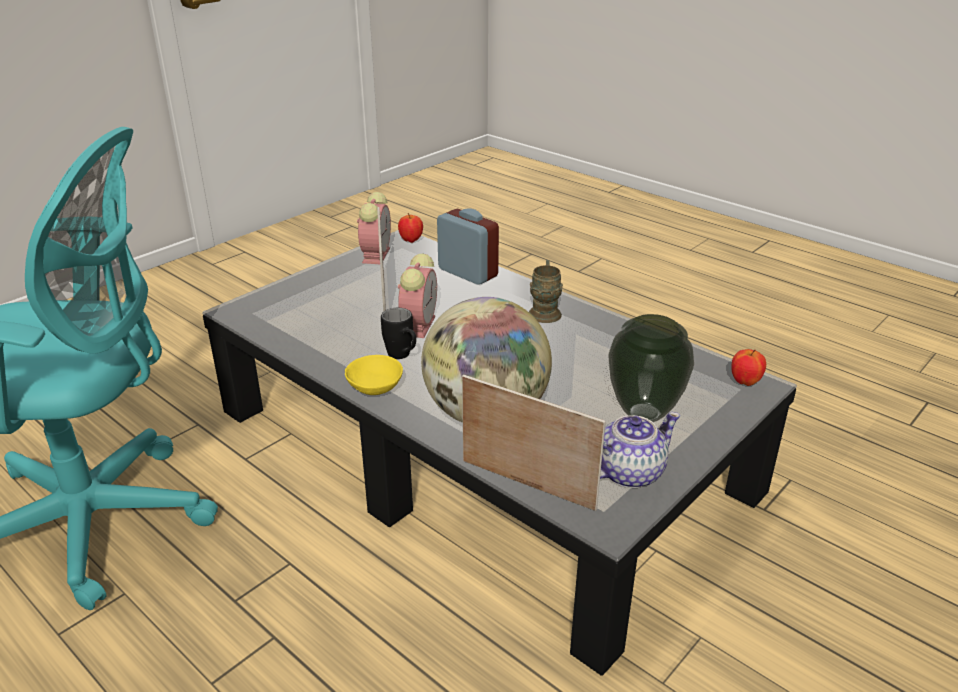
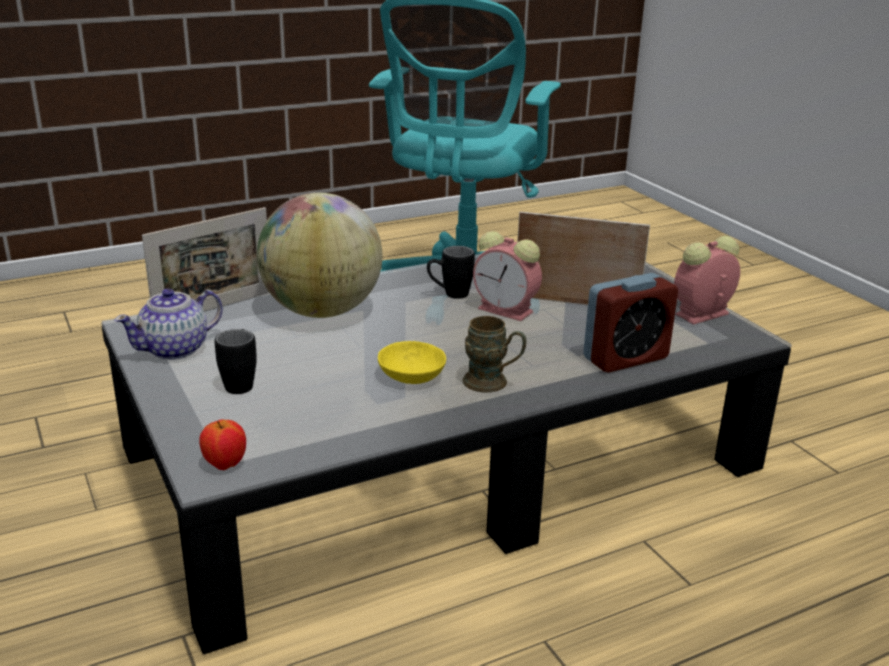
camera: 110 degrees right, 5 degrees down
(376, 254) = (701, 315): alarm clock -> alarm clock turned 120 degrees clockwise
(376, 386) = (408, 278): yellow bowl -> yellow bowl (410, 376)
(411, 240) = (742, 341): apple -> none
(628, 472) = (175, 349): teapot -> teapot turned 60 degrees clockwise
(645, 413) = (241, 382): vase -> black mug

